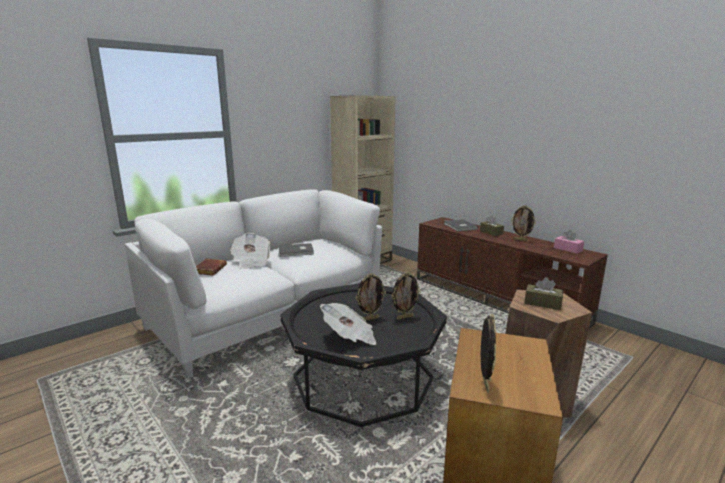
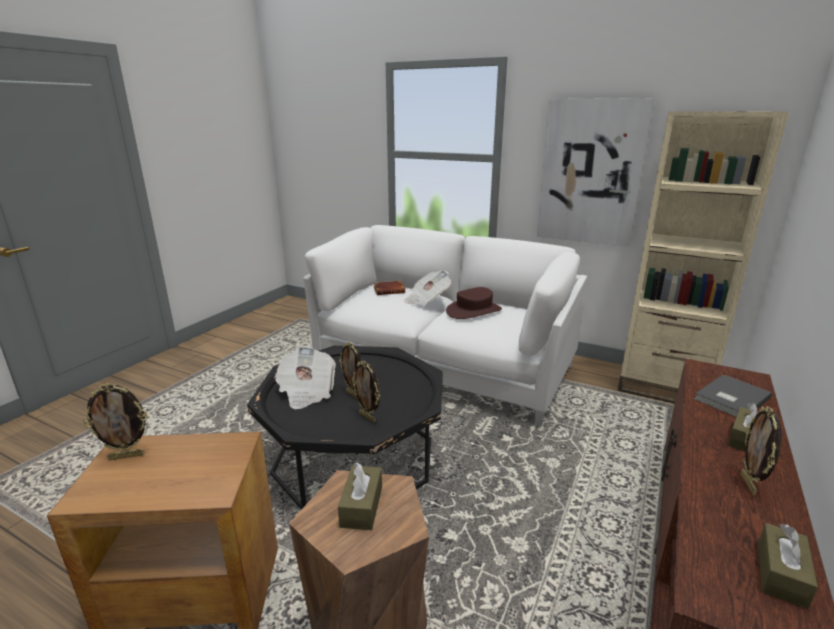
camera: 70 degrees right, 5 degrees up
(293, 138) = (590, 173): none -> picture
(296, 251) = (474, 311): grey book -> brown hat
(568, 249) = (781, 574): pink tissue box -> brown tissue box

